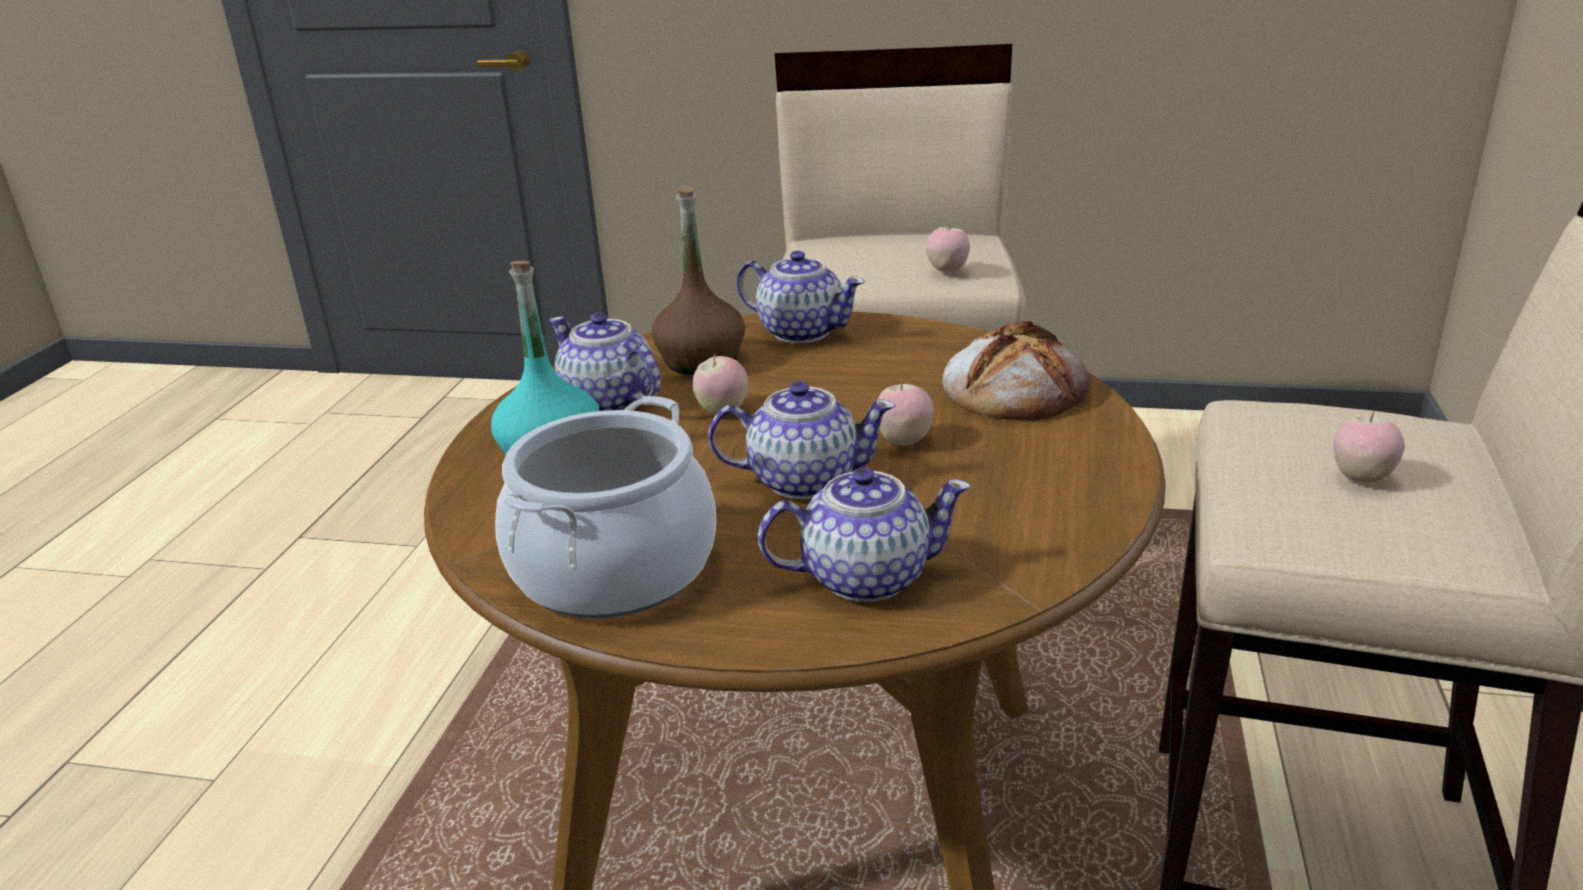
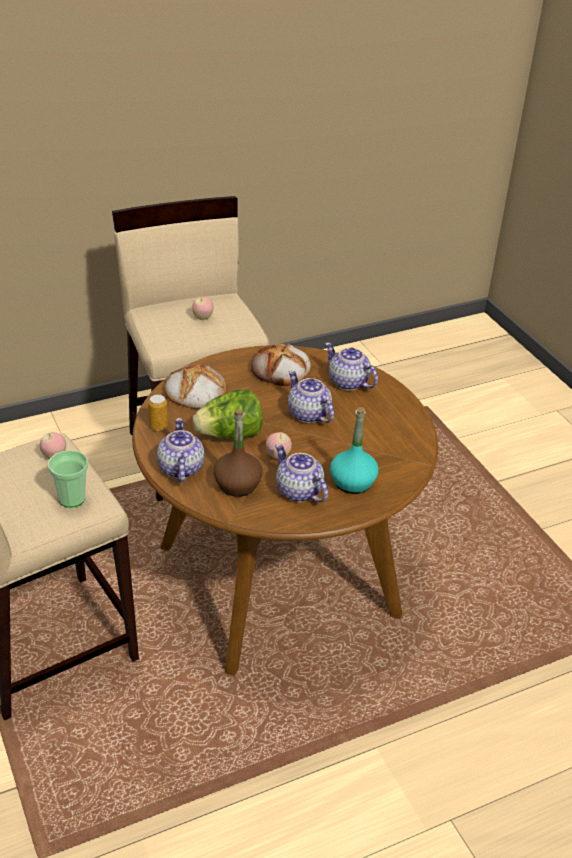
camera: 130 degrees left, 10 degrees up
(609, 402) = (299, 492): teapot -> teapot turned 135 degrees clockwise
(613, 568) = (396, 430): cooking pot -> none
(836, 266) = (72, 499): none -> cup
(836, 386) = (230, 435): none -> lettuce
(904, 442) = (261, 403): apple -> none
(934, 338) = (158, 426): none -> can
(1009, 501) = (281, 370): none -> bread

